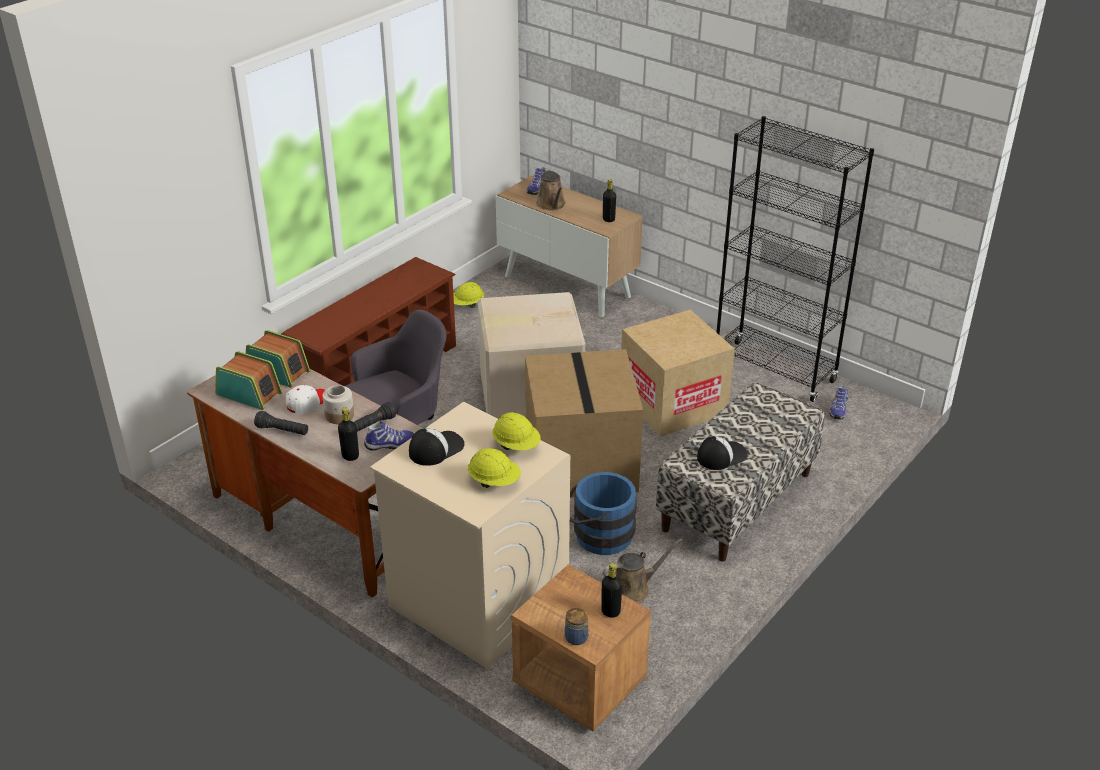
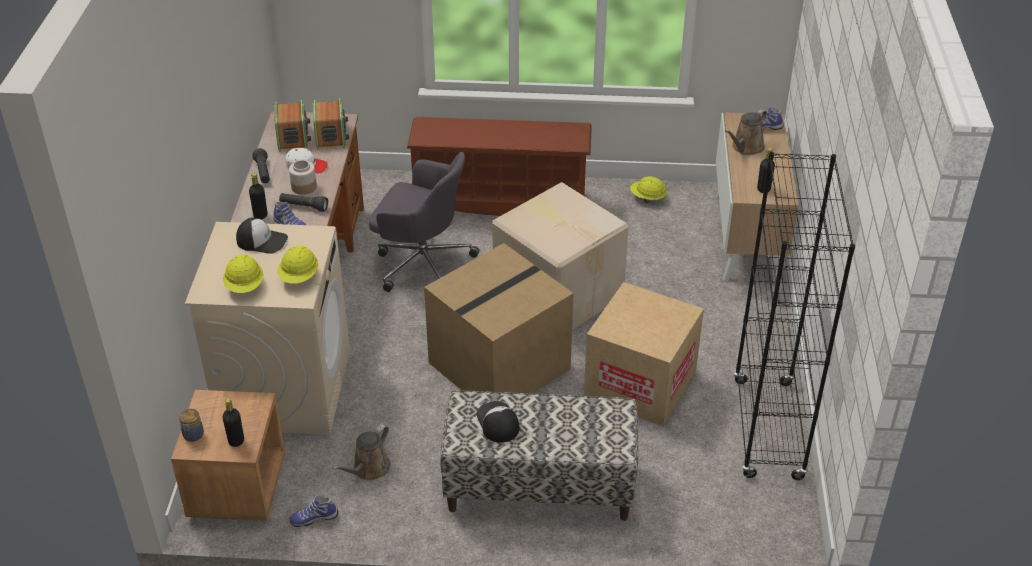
camera: 55 degrees right, 5 degrees up
(598, 535) = (416, 418): blue bucket -> none
(633, 588) = (369, 469): brown watering can -> brown watering can turned 90 degrees clockwise
(721, 456) = (497, 422): cap -> cap turned 135 degrees counterclockwise
(838, 409) = (754, 501): shoe -> shoe (314, 518)

